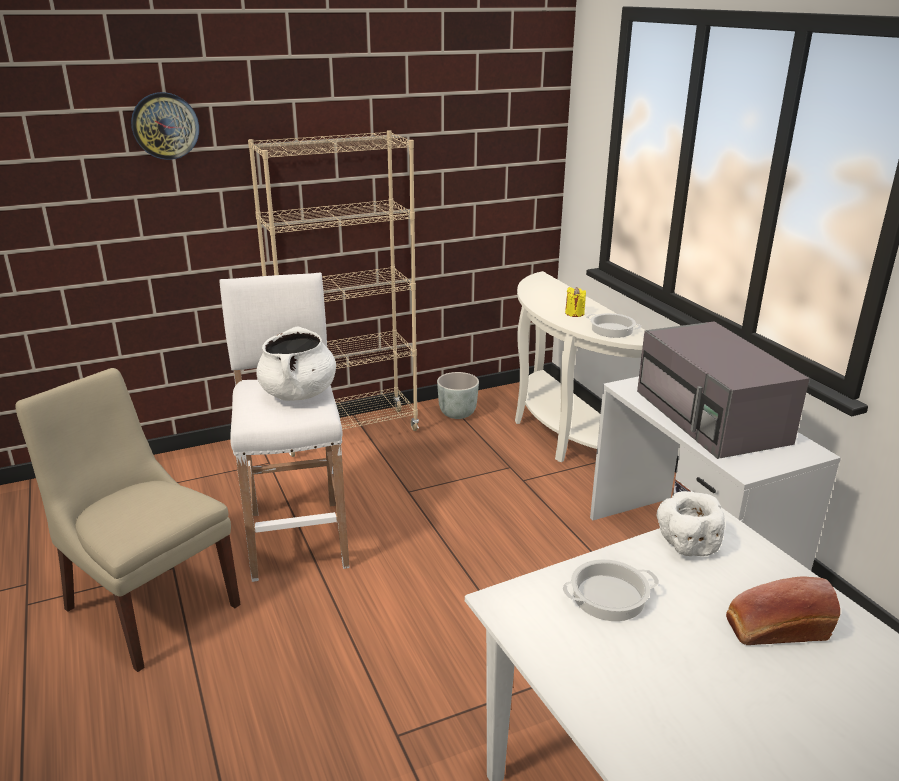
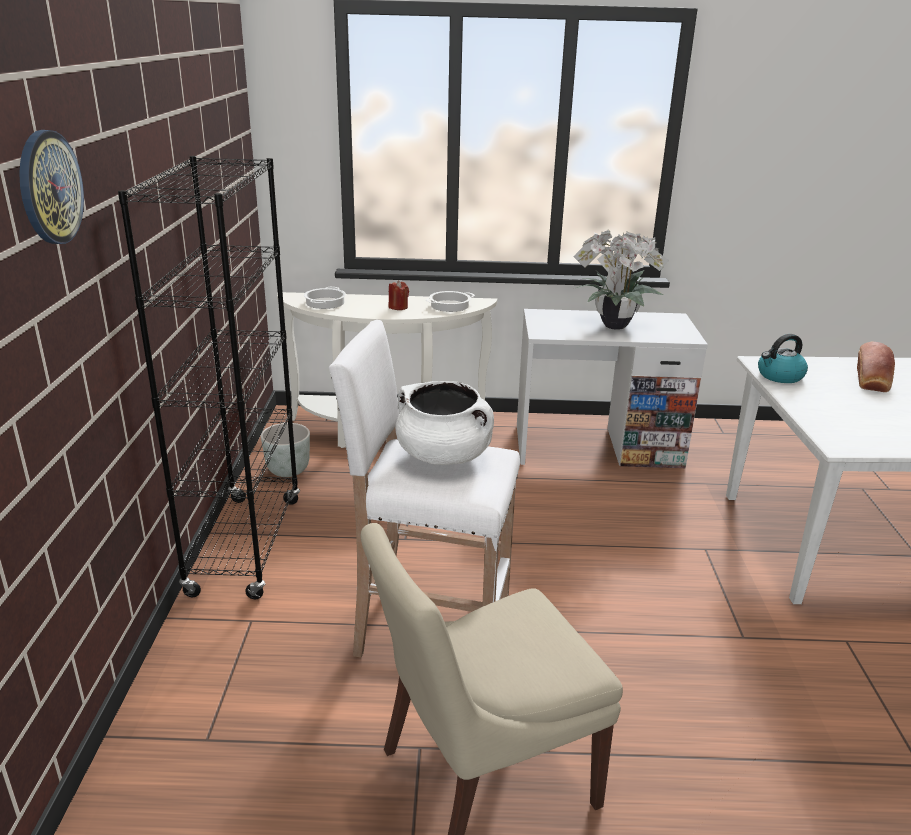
camera: 65 degrees left, 0 degrees up
(348, 432) = (246, 545): beige bookcase -> black bookcase
(574, 313) = (398, 307): yellow candle -> red candle
(608, 597) = (837, 413): cooking pot -> cooking pot (325, 303)
(686, 543) = (779, 376): white bowl -> kettle
(712, 417) = (612, 325): grey microwave -> potted plant

